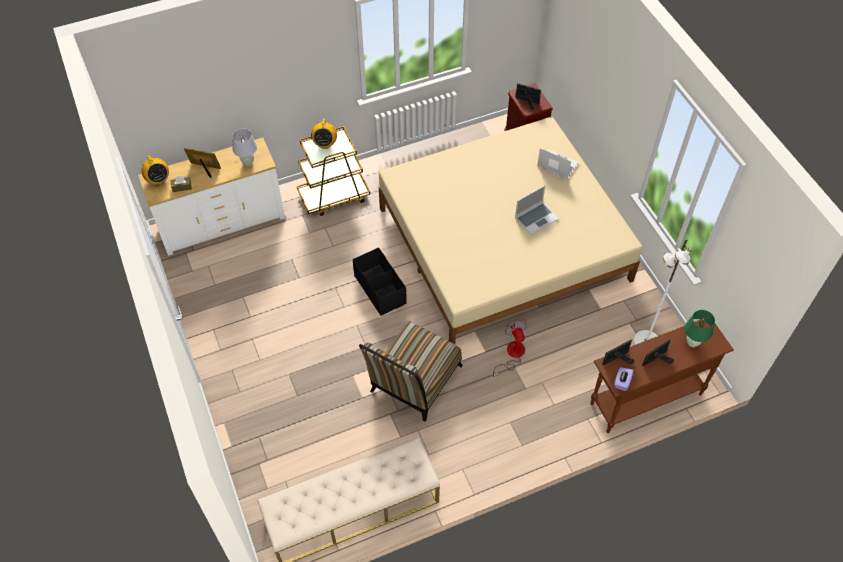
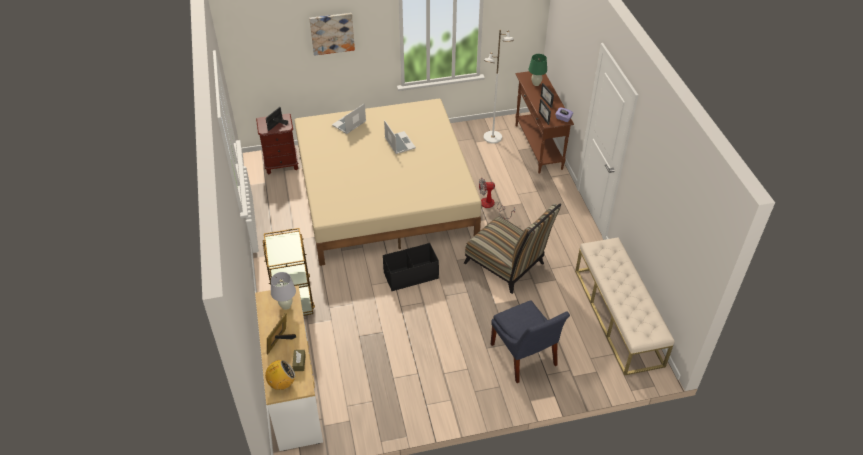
camera: 80 degrees left, 10 degrees down
(280, 412) = (524, 357): none -> blue chair
(325, 144) = (278, 251): radio -> none
(612, 75) = (332, 33): none -> picture

